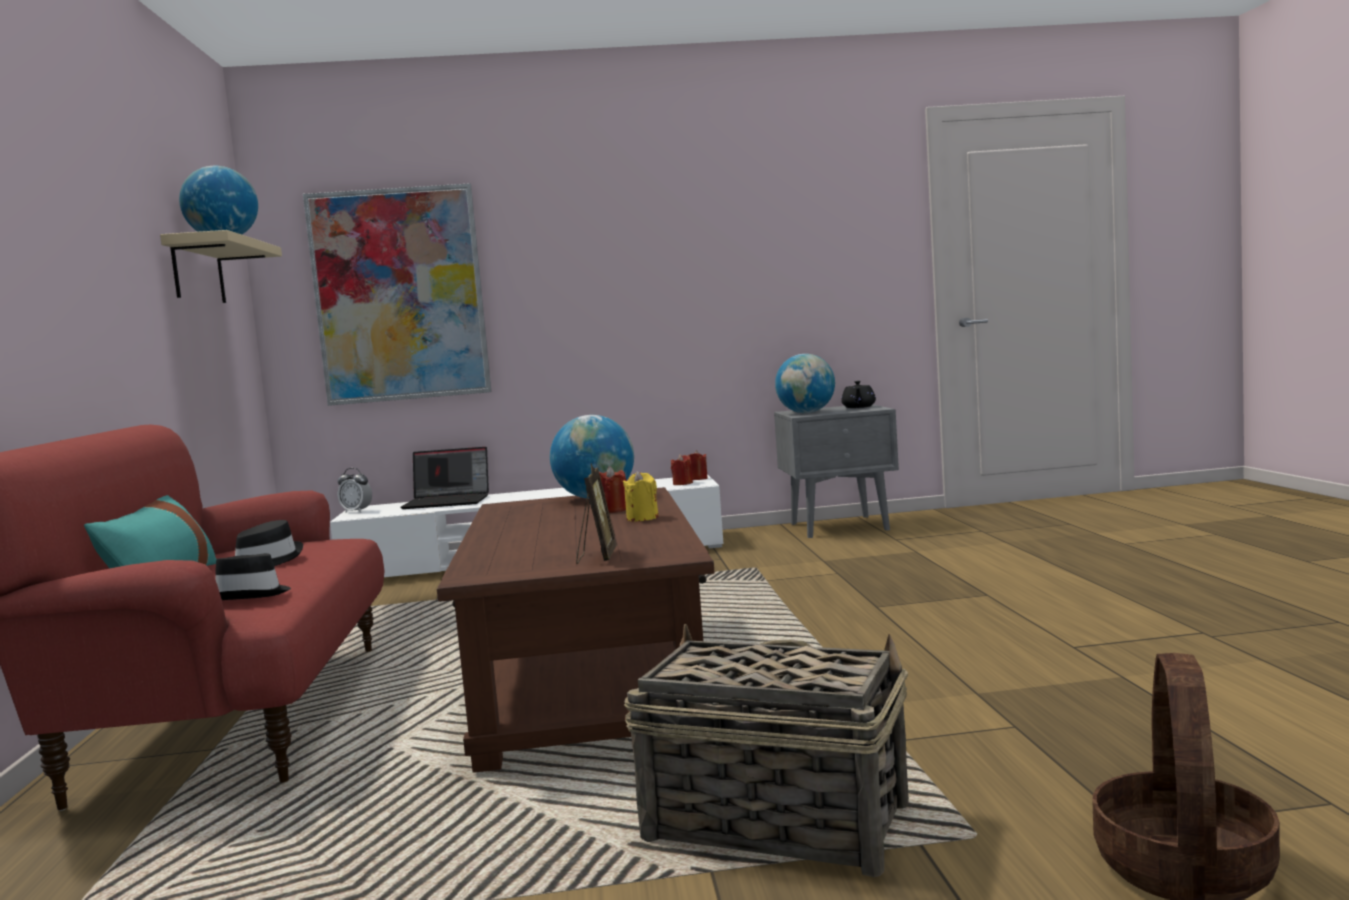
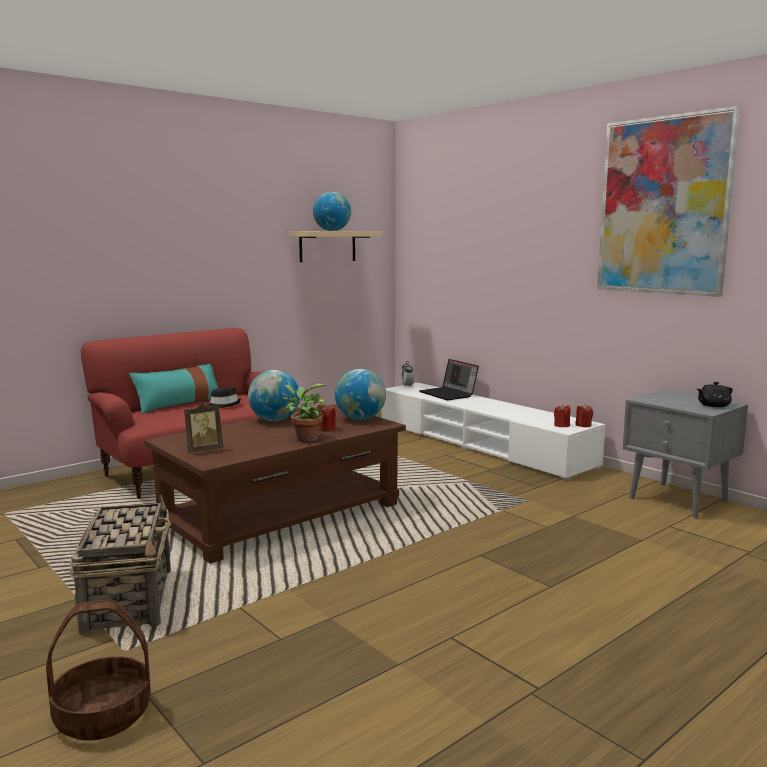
camera: 55 degrees right, 5 degrees up
(252, 596) = (165, 419): black hat -> none
(399, 295) = (453, 261): picture -> picture (663, 206)
(642, 518) = (304, 438): yellow candle -> potted plant
(806, 413) = (660, 398): globe -> globe (274, 420)

